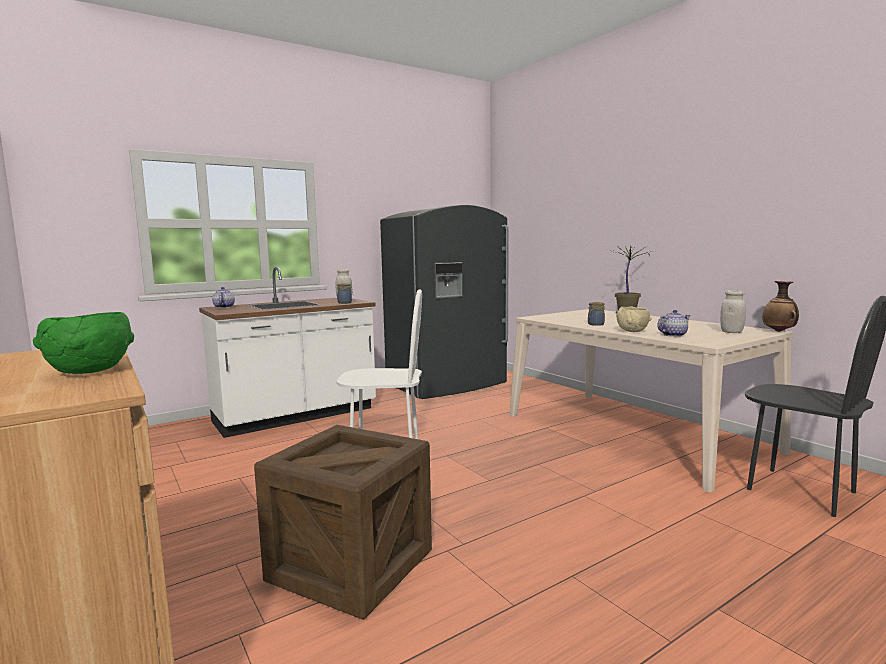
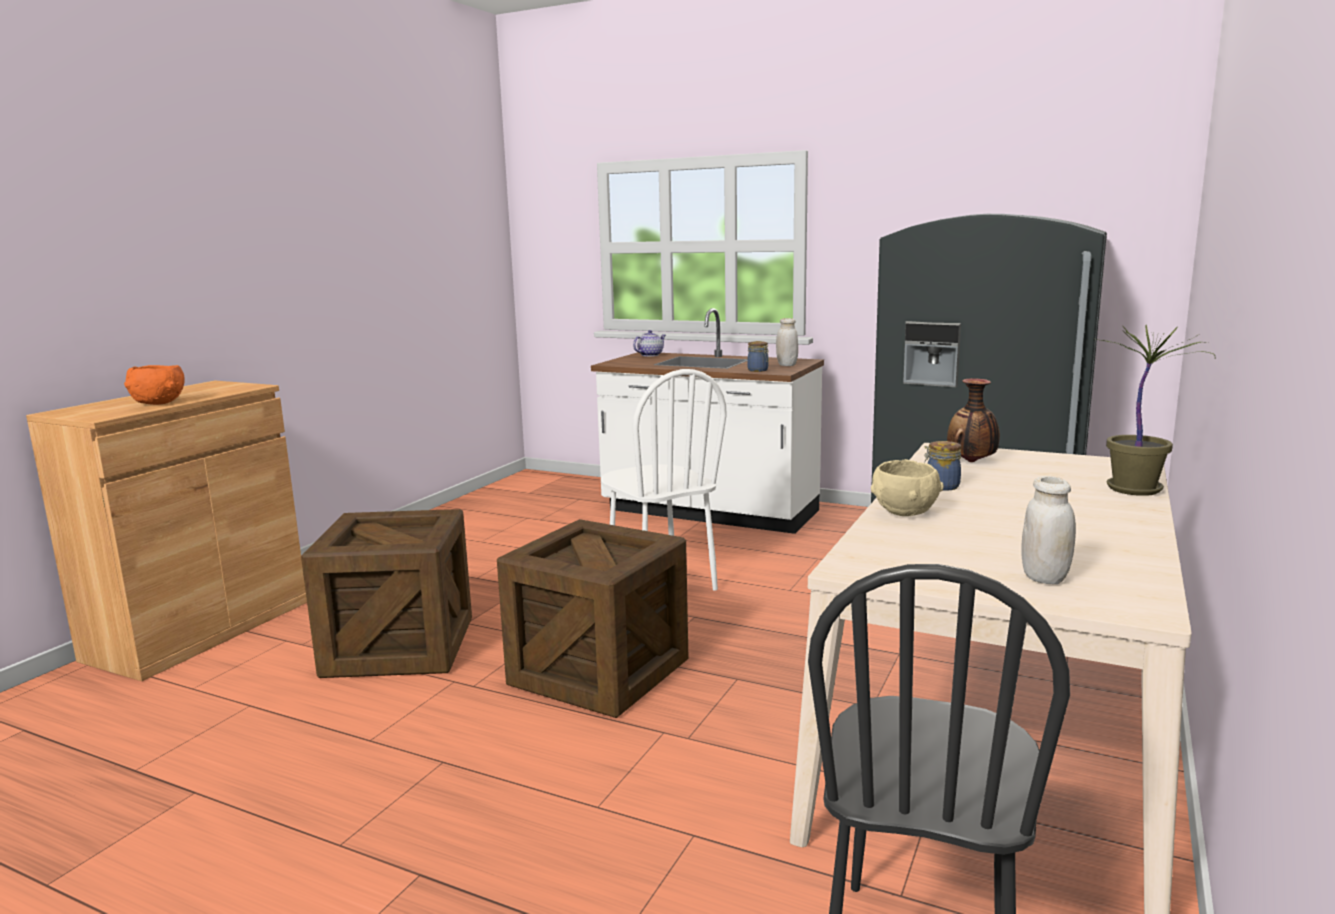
camera: 60 degrees right, 5 degrees up
(91, 371) = (159, 404): green bowl -> orange bowl
(491, 497) = (599, 672): none -> crate
(673, 335) = (912, 540): teapot -> none
(779, 331) = (1154, 618): vase -> vase (972, 462)

